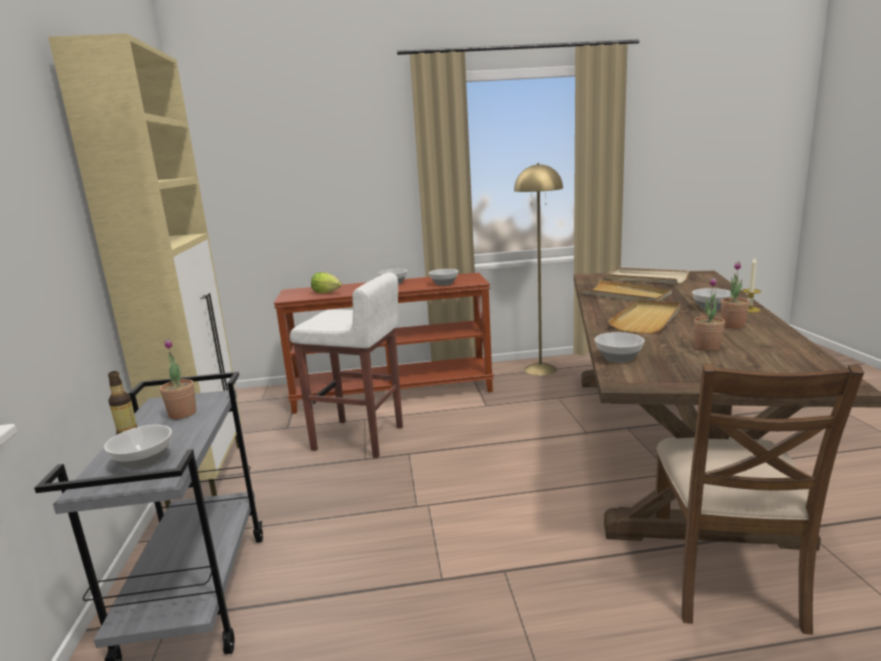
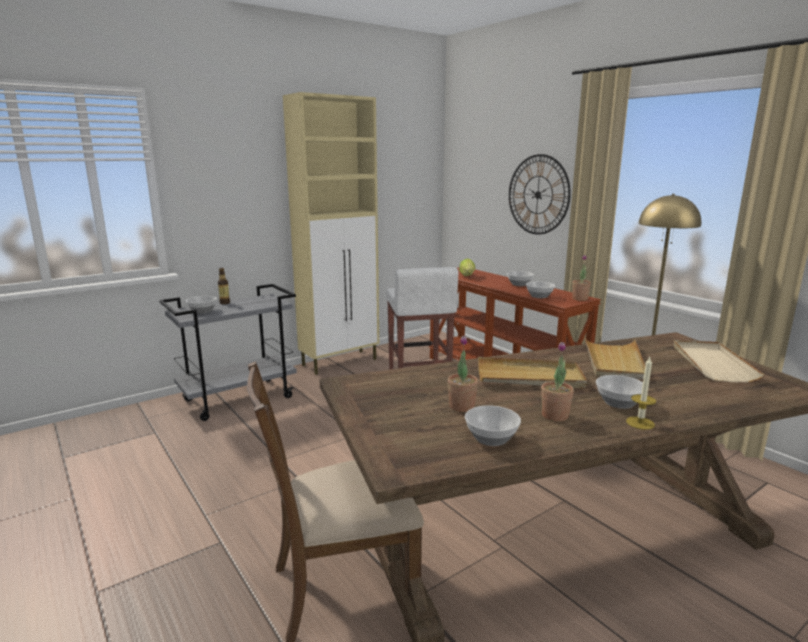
camera: 60 degrees right, 0 degrees up
(182, 414) = (255, 303): potted plant -> potted plant (580, 299)
(361, 187) = (538, 195): none -> wall clock
(619, 358) = (400, 376): bowl -> bowl (492, 438)

